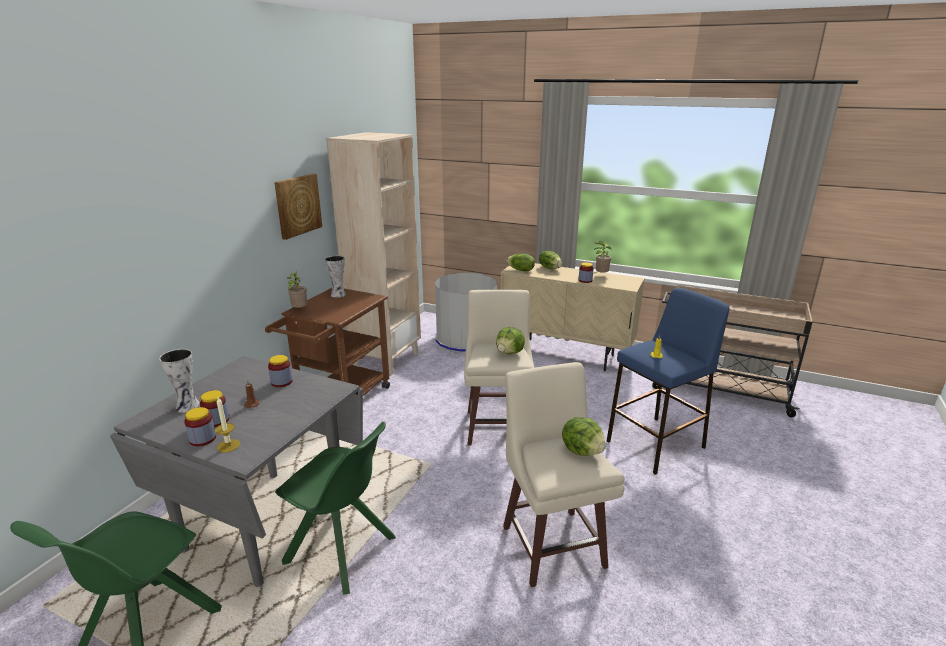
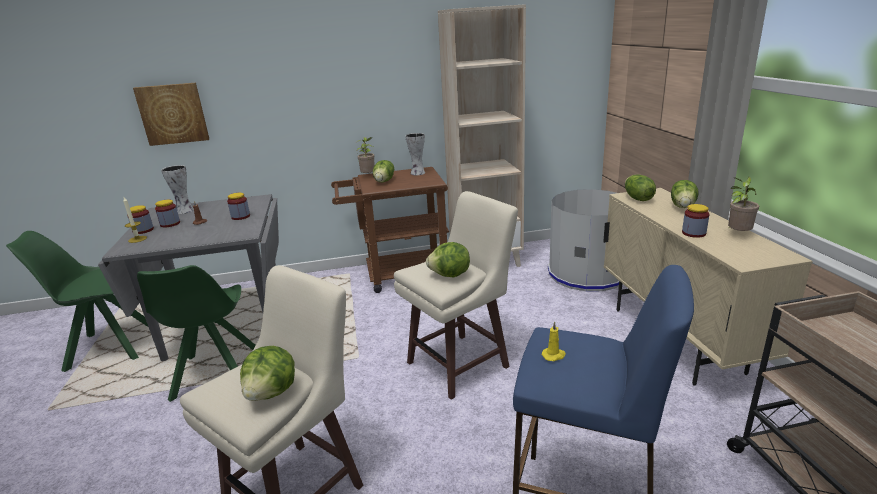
camera: 55 degrees right, 0 degrees up
(297, 205) = (392, 77): picture -> picture (173, 114)
(328, 309) = (384, 181): none -> lettuce

